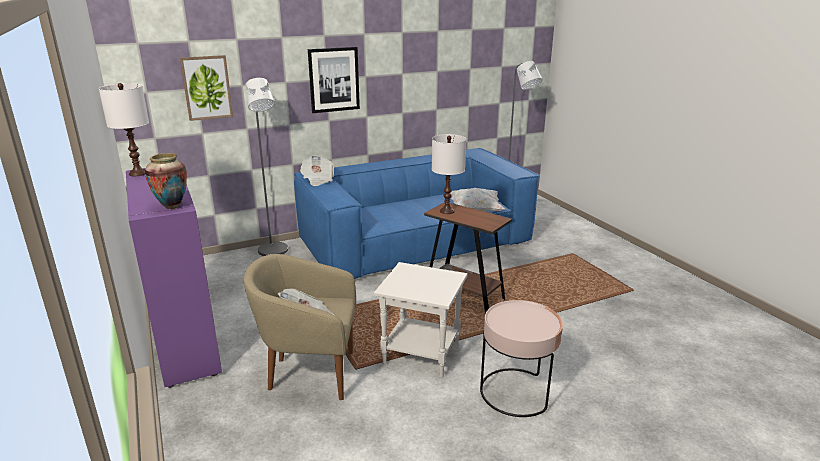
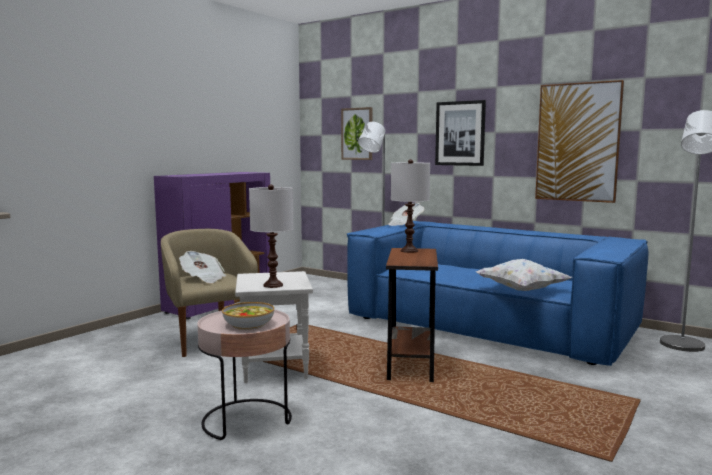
camera: 60 degrees right, 15 degrees down
(138, 173) = (238, 172): white table lamp -> white table lamp (272, 285)
(172, 207) = (183, 175): vase -> none
(432, 81) = (578, 142): none -> picture
(533, 320) = (248, 324): none -> bowl

